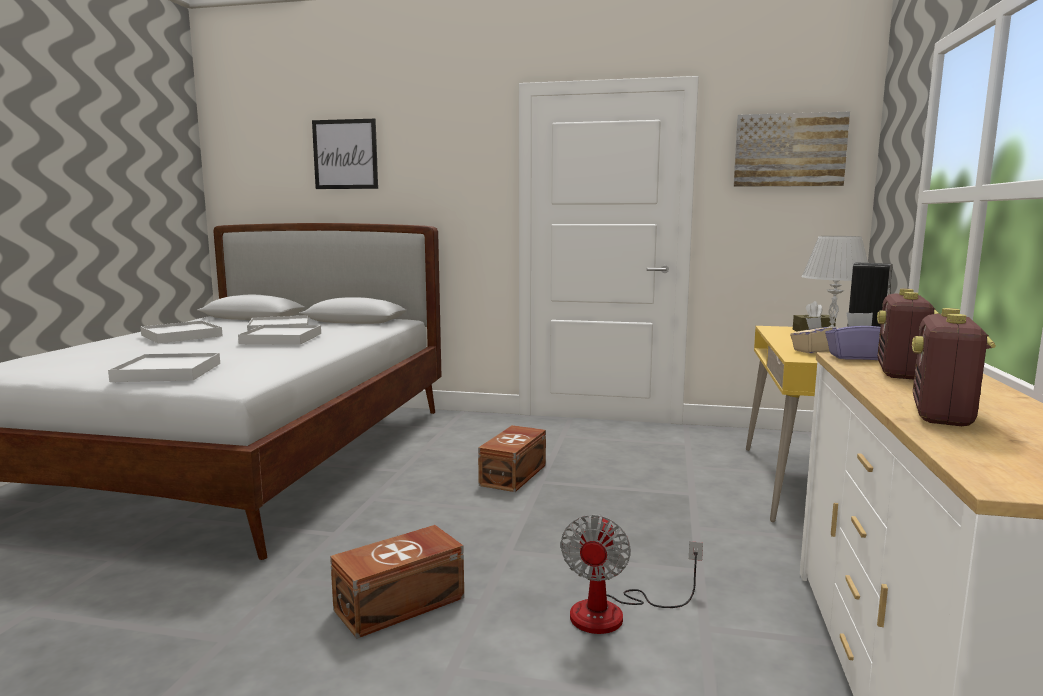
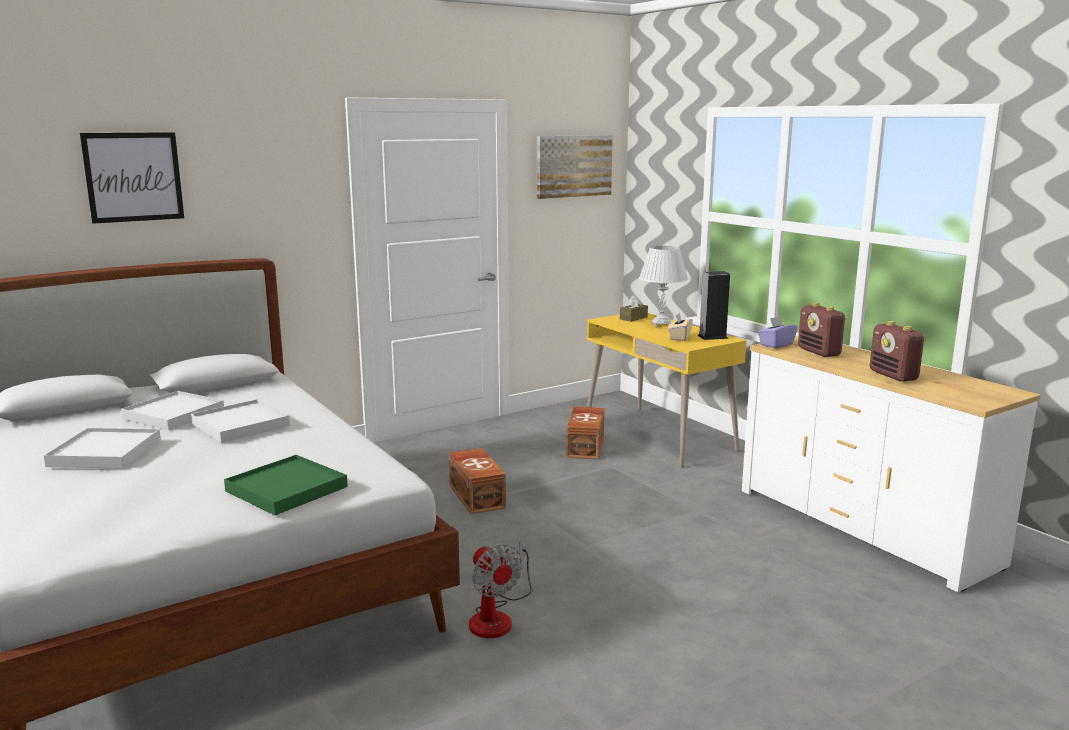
camera: 45 degrees left, 5 degrees up
(168, 372) = (286, 489): white tray -> green tray
(402, 604) = (596, 605): brown storage box -> brown storage box (586, 446)
(614, 613) = (704, 551): fan -> fan (497, 617)

